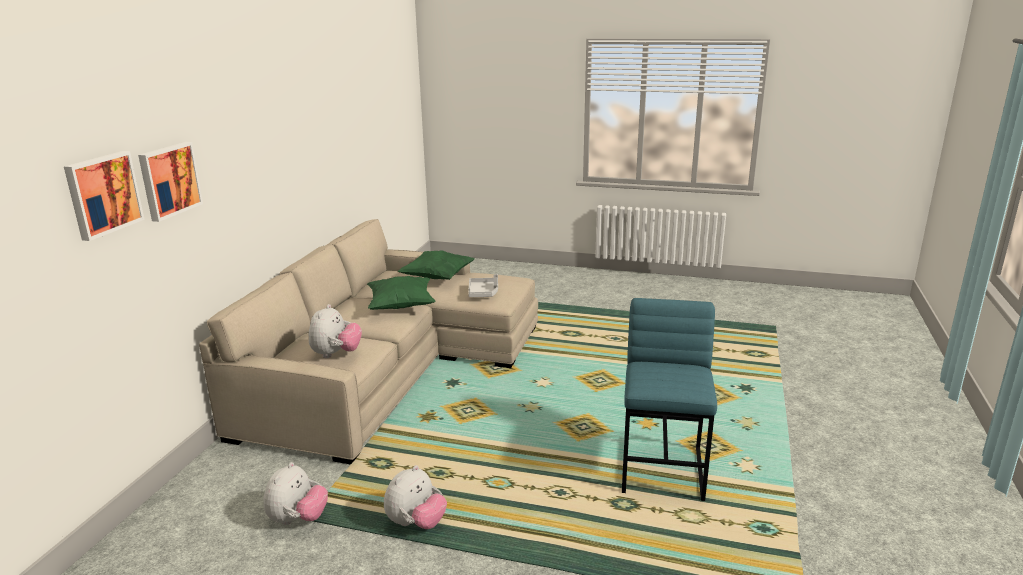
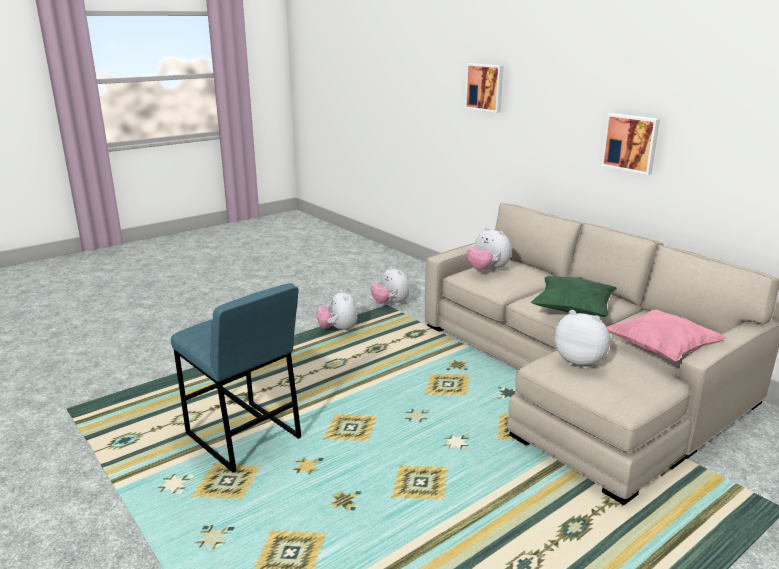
camera: 125 degrees right, 0 degrees up
(169, 180) = (528, 97): picture -> picture (631, 143)
(437, 277) = (660, 351): green pillow -> pink pillow
(483, 293) = (581, 361): grey tray -> plush toy

